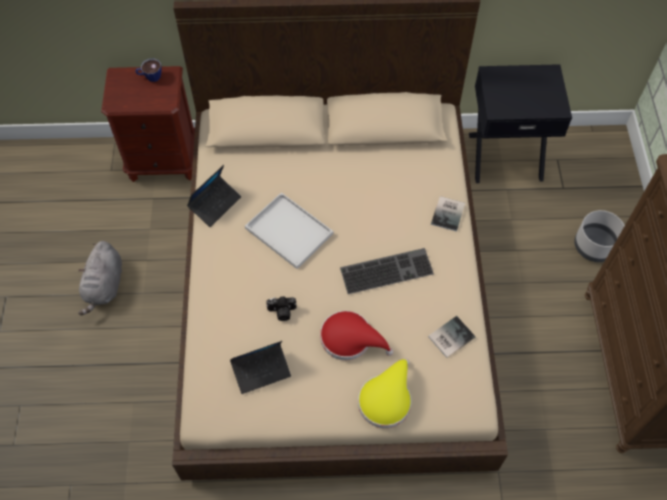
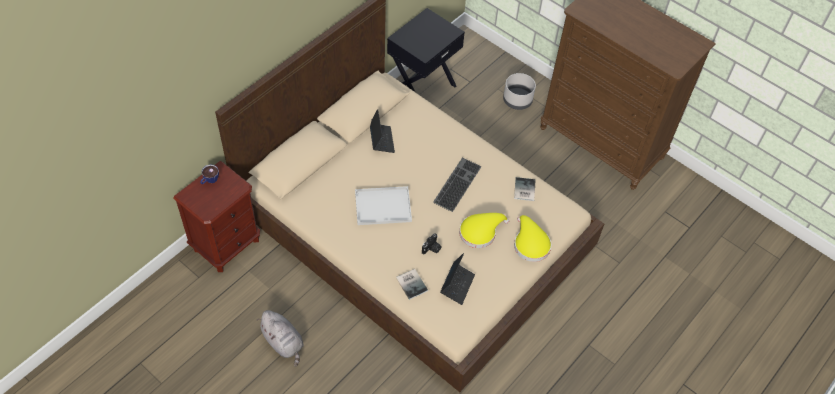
camera: 50 degrees left, 5 degrees down
(215, 204) = (323, 226): laptop -> laptop (381, 140)
(350, 339) = (480, 232): red hat -> yellow hat
(449, 213) = (452, 130): book -> book (412, 283)

